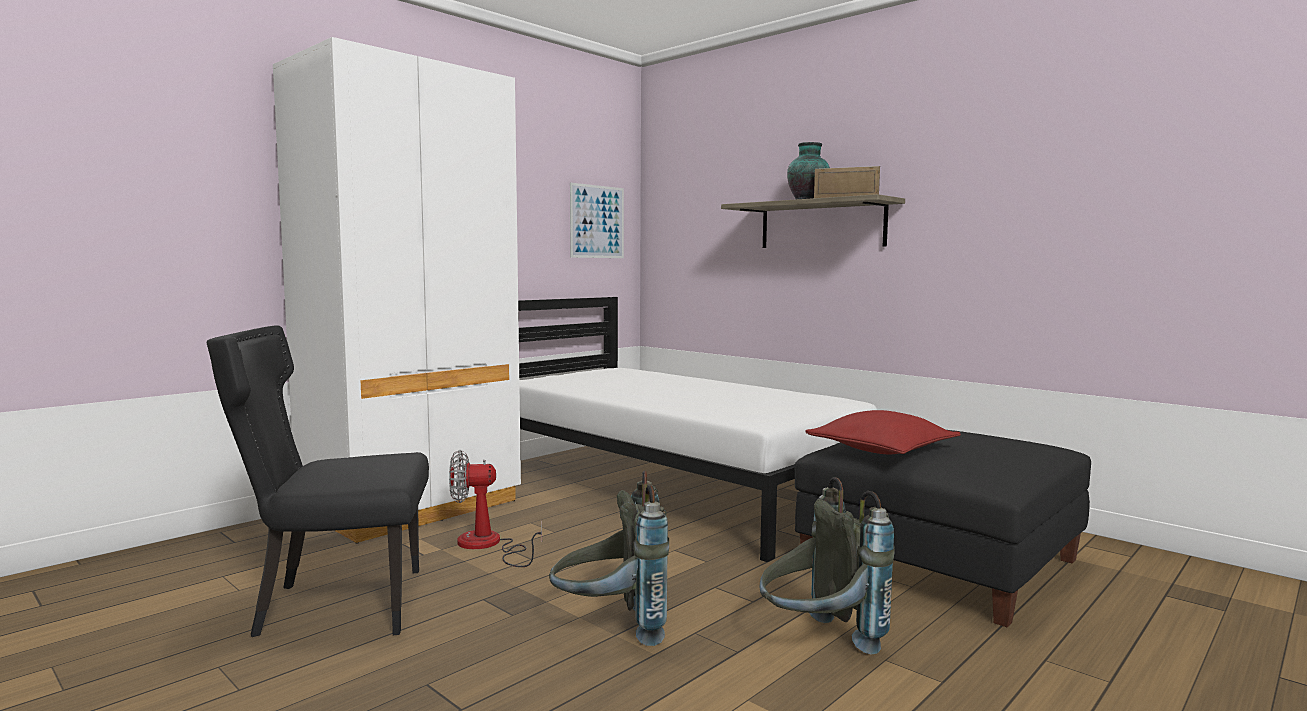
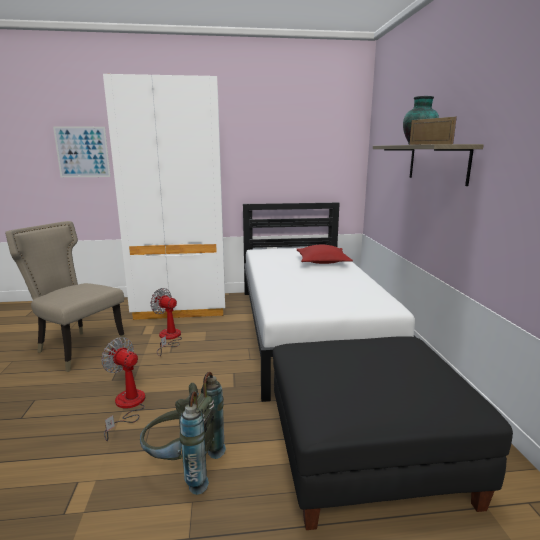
camera: 40 degrees right, 10 degrees up
(334, 605) = (77, 348): black chair -> beige chair
(597, 221) = (329, 154): picture -> picture (82, 152)
(611, 628) = (127, 406): grey backpack -> fan
(882, 450) = (316, 358): red pillow -> red pillow (322, 262)

